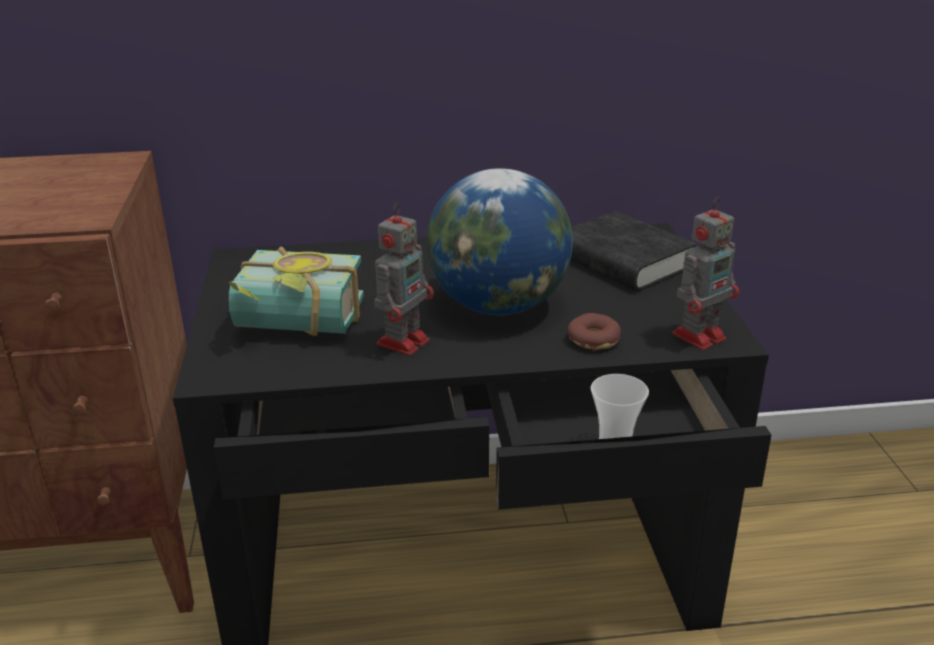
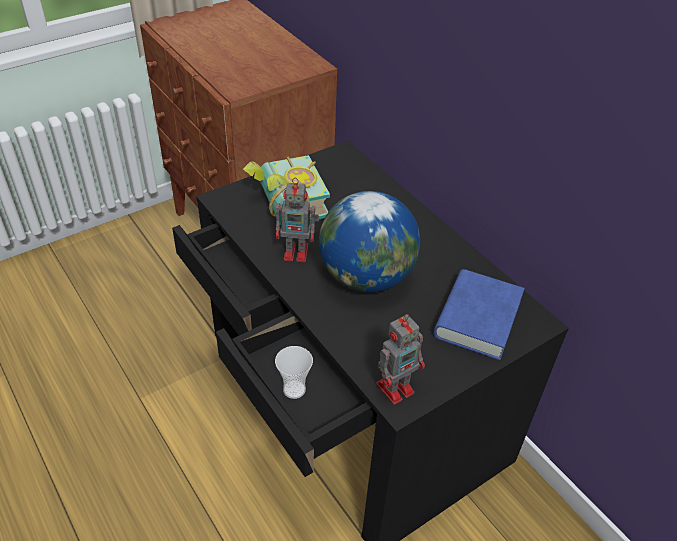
camera: 60 degrees right, 15 degrees up
(593, 339) = (354, 334): donut -> none
(623, 261) = (477, 319): black book -> blue book
(700, 335) = (396, 387): toy robot -> toy robot turned 60 degrees counterclockwise

